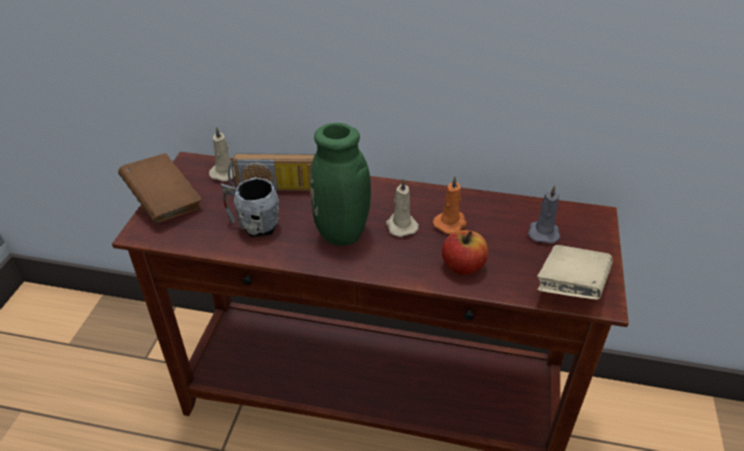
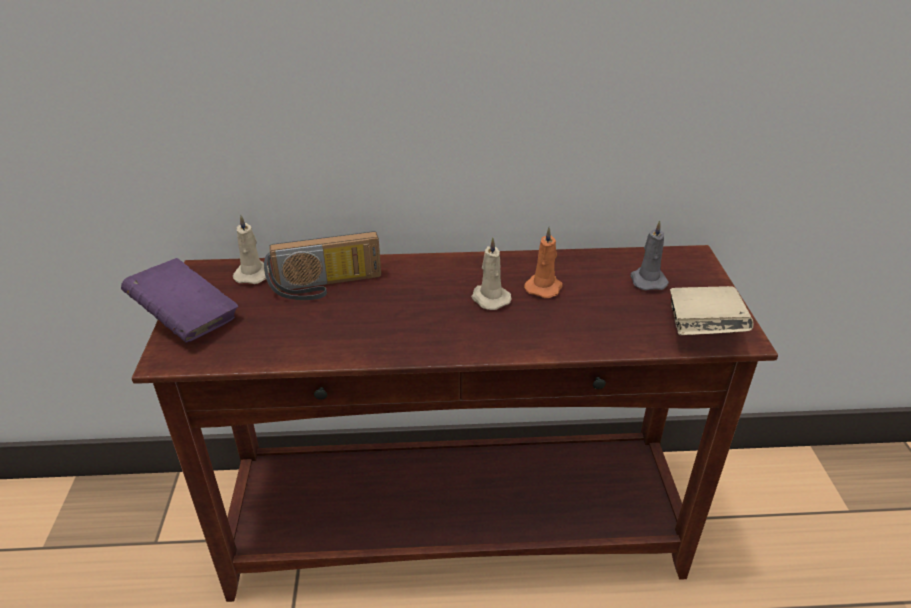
camera: 15 degrees left, 5 degrees down
(164, 203) = (186, 319): brown book -> purple book
(253, 225) = (312, 326): grey mug -> none
(343, 237) = (428, 321): green vase -> none
(463, 266) = (578, 329): apple -> none

